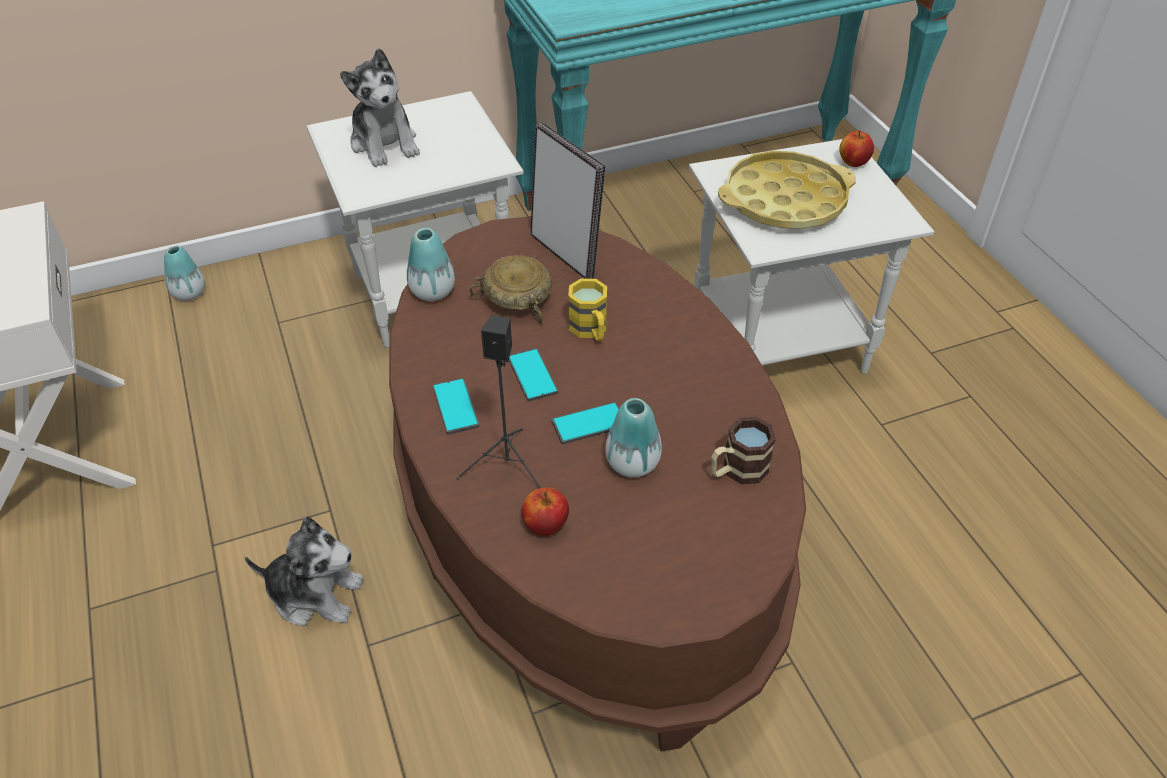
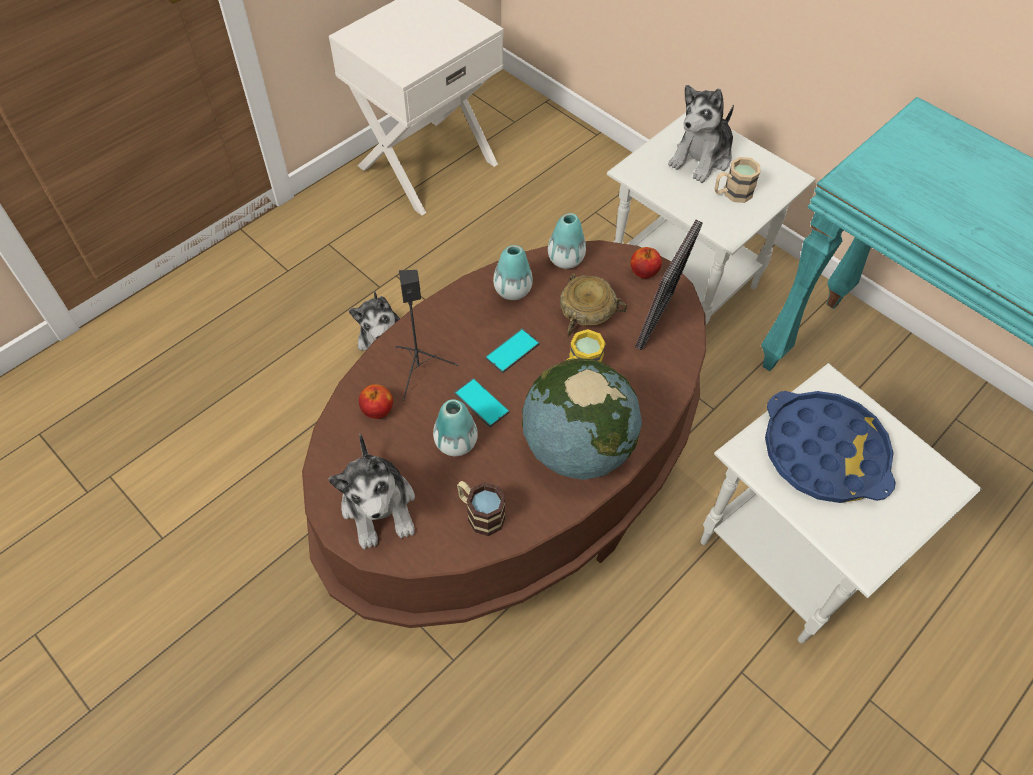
camera: 65 degrees right, 10 degrees up
(189, 293) = (591, 153): vase -> vase (512, 290)
(449, 142) = (732, 193): none -> beige mug
(455, 407) = (459, 319): phone -> none
(687, 562) = (379, 506): none -> plush toy
(690, 366) = (576, 448): none -> globe
(784, 200) = (824, 452): yellow tray -> blue tray
(853, 162) = (930, 496): apple -> apple (643, 272)

